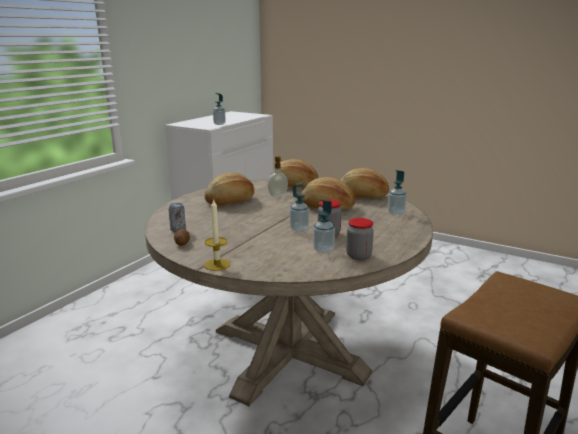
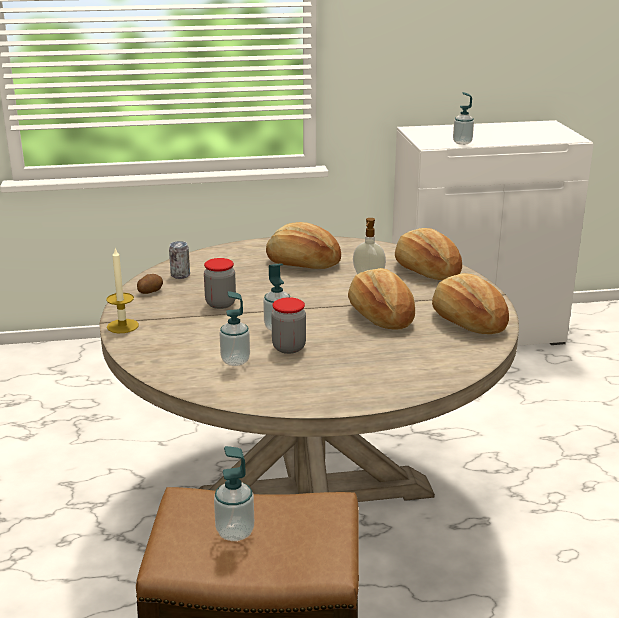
camera: 50 degrees right, 5 degrees up
(358, 256) = (247, 385): jar -> jar (220, 304)
(396, 212) = (439, 362): soap dispenser -> soap dispenser (235, 532)

